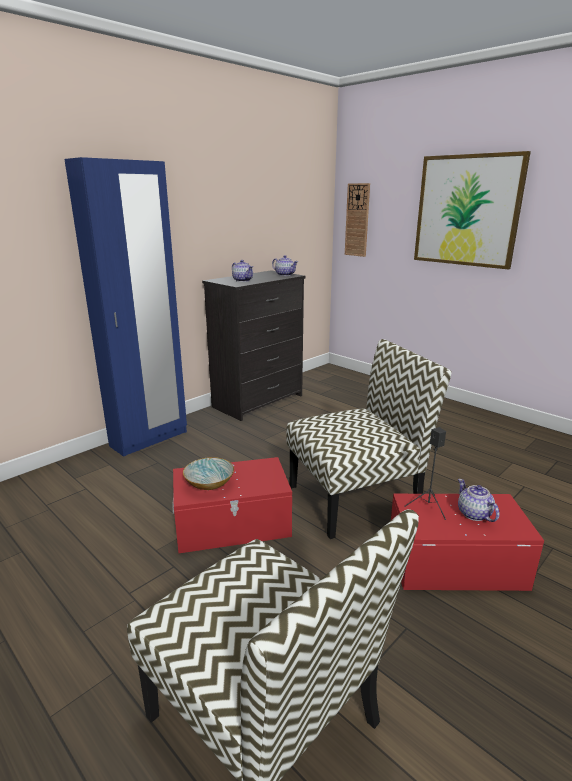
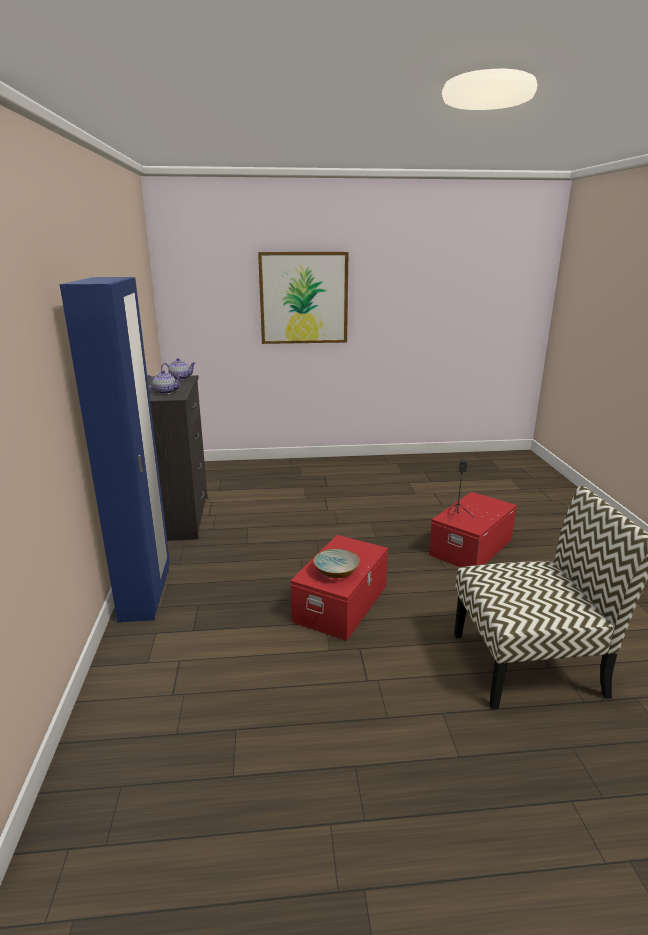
camera: 50 degrees left, 0 degrees up
(356, 497) = (375, 544): chair -> none
(357, 220) = (189, 311): wall clock -> none
(474, 514) = (478, 508): teapot -> none

